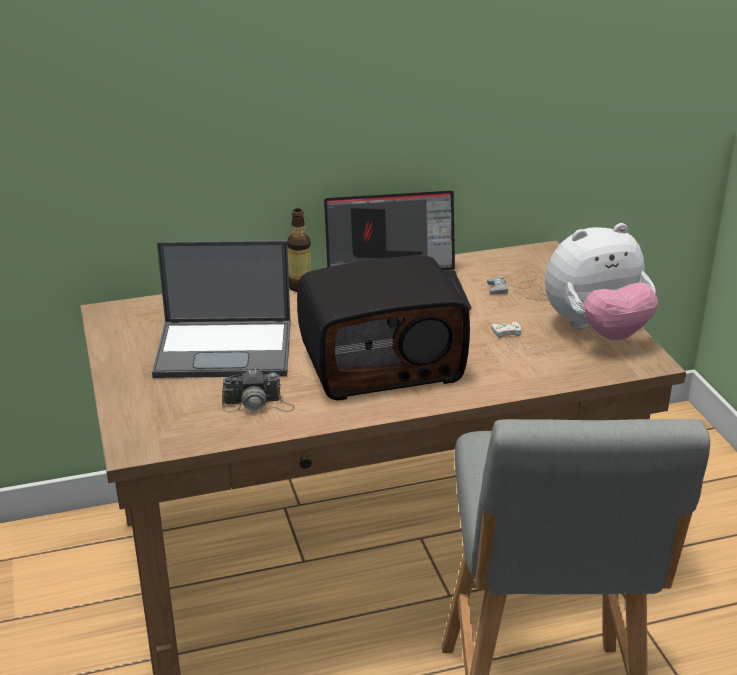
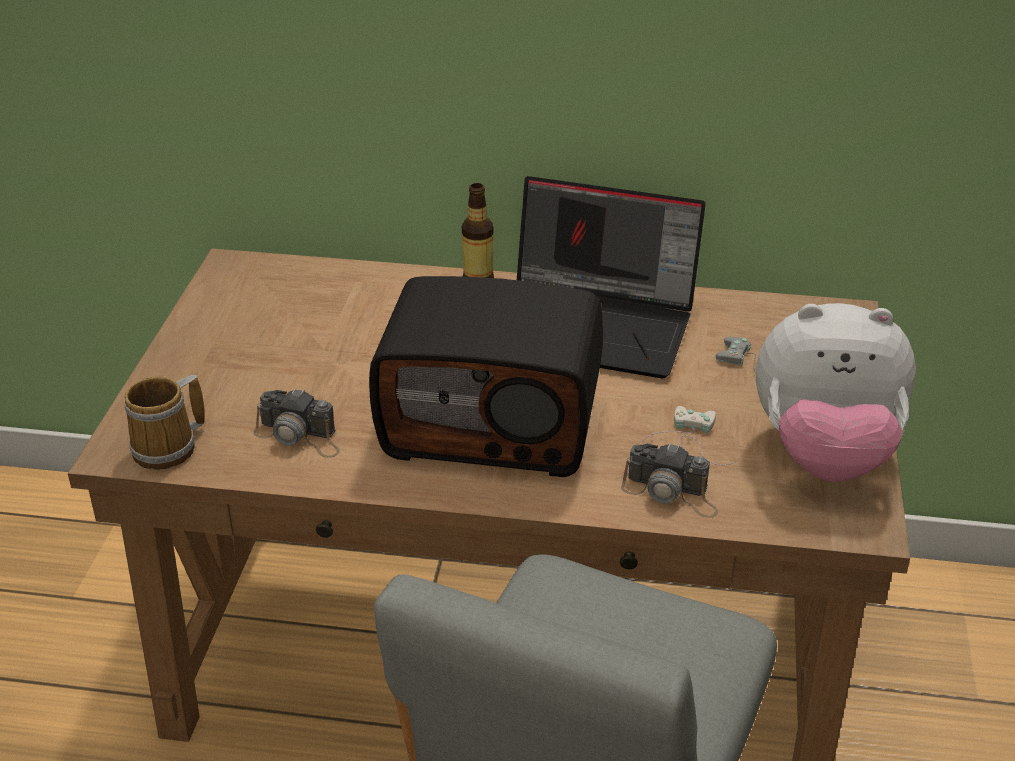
camera: 25 degrees right, 5 degrees up
(170, 436) = (169, 448): none -> mug
(226, 349) = (323, 349): laptop -> none
(526, 374) = (671, 493): none -> camera

